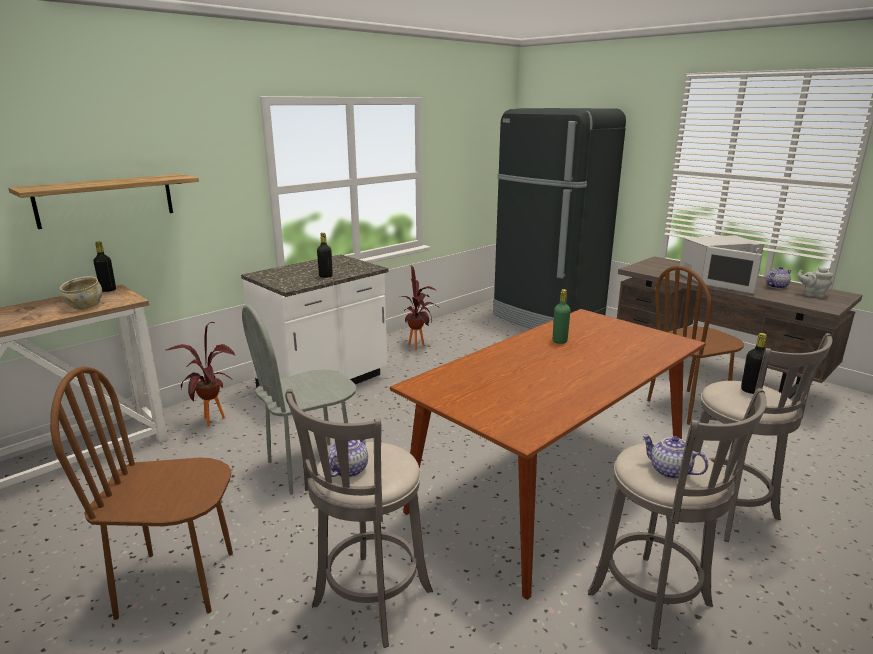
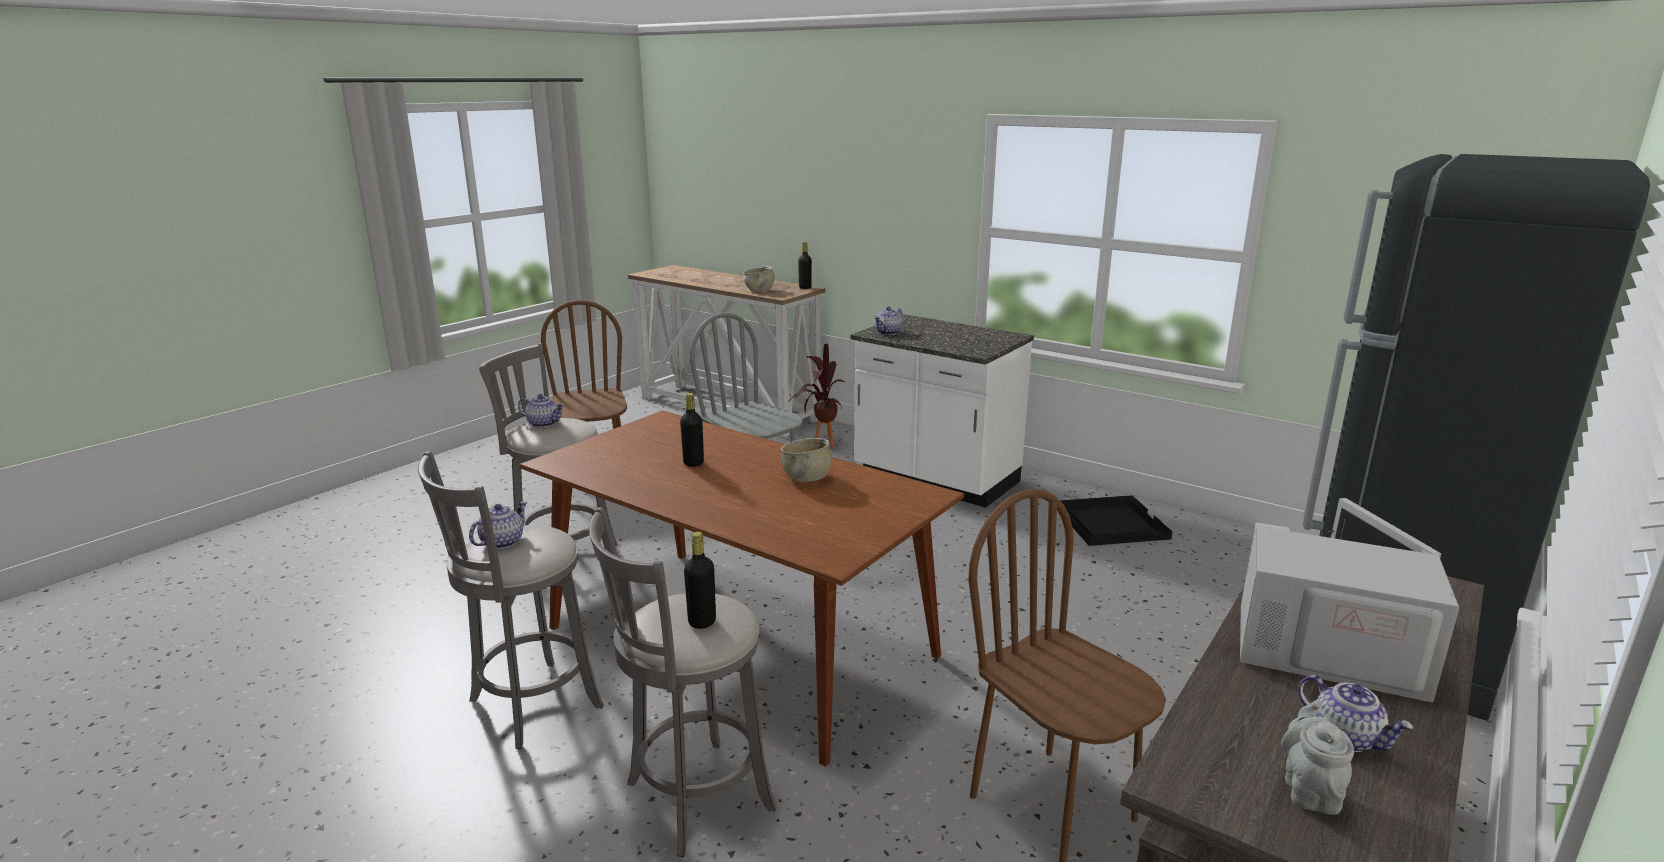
camera: 80 degrees right, 0 degrees up
(105, 200) = (828, 207): shelf -> none
(294, 282) = (888, 332): none -> teapot
(325, 276) = (922, 340): black bottle -> black bottle (693, 463)
(420, 345) = (1109, 522): potted plant -> black tray
(559, 341) = (807, 477): green bottle -> beige bowl
(716, 278) = (1332, 649): white microwave -> white microwave turned 135 degrees clockwise

